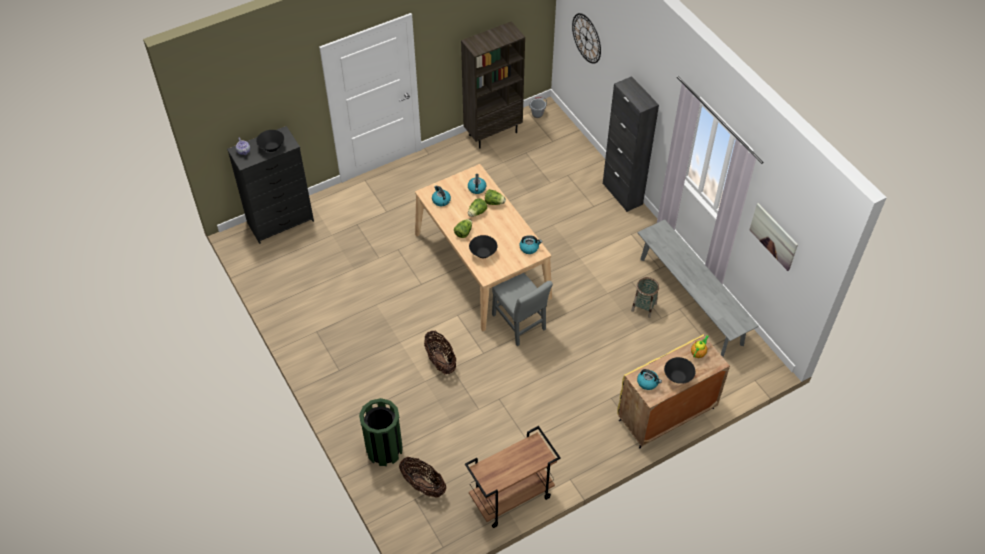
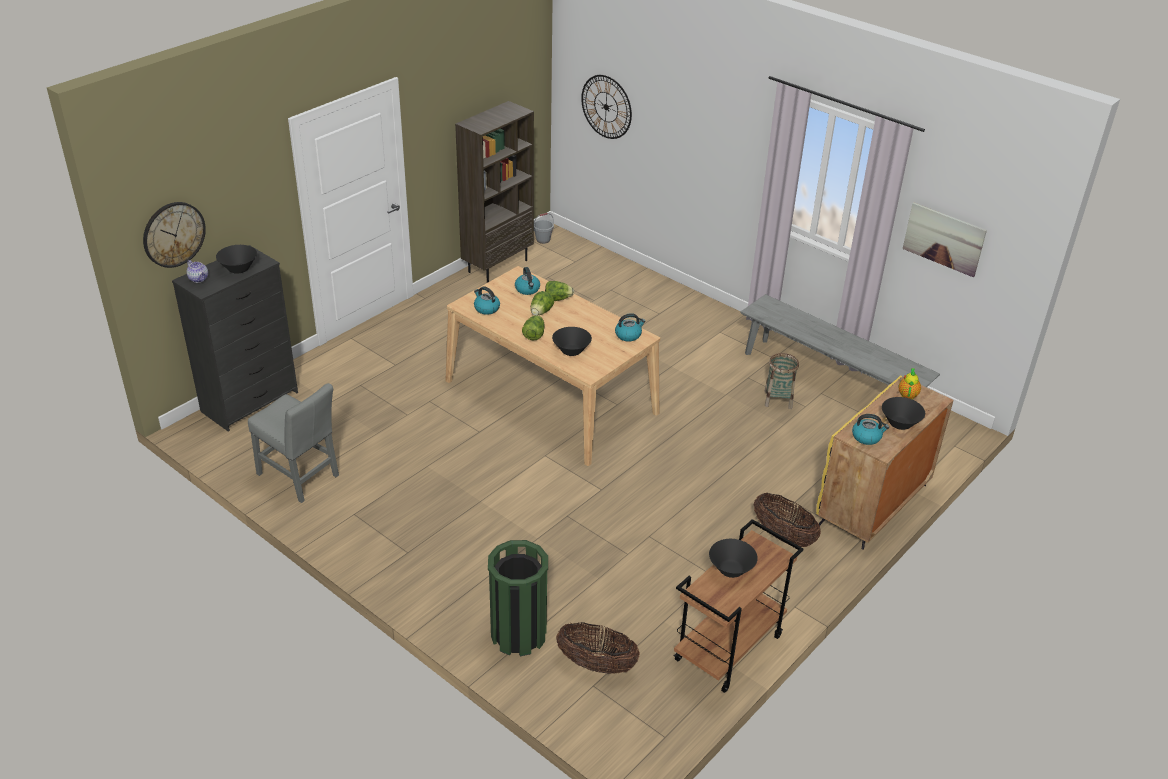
camera: 20 degrees left, 15 degrees down
(229, 121) = (173, 234): none -> wall clock
(440, 361) = (548, 511): basket -> basket (783, 536)
(508, 458) = (731, 569): none -> black bowl
(520, 324) = (633, 449): grey chair -> grey chair (300, 477)
(622, 194) = (687, 296): black cabinet -> none

